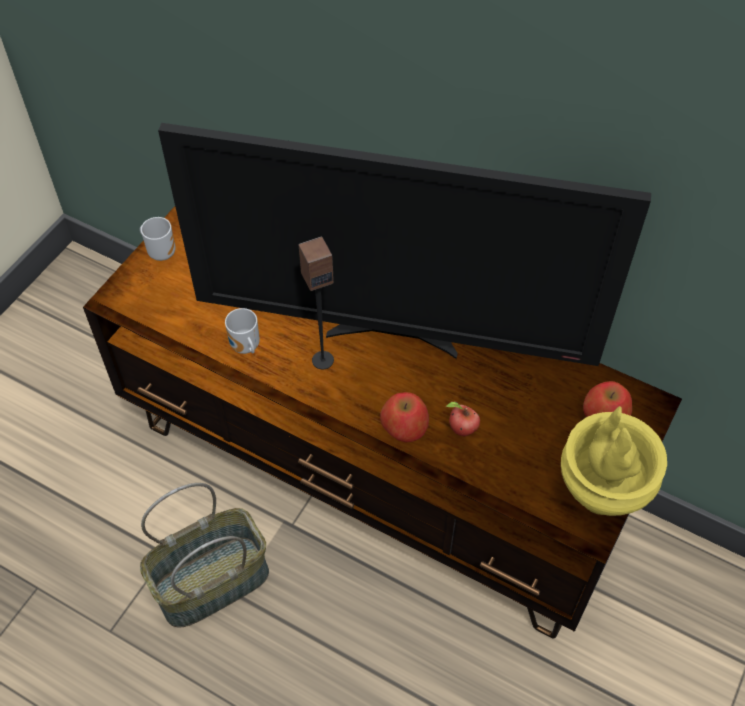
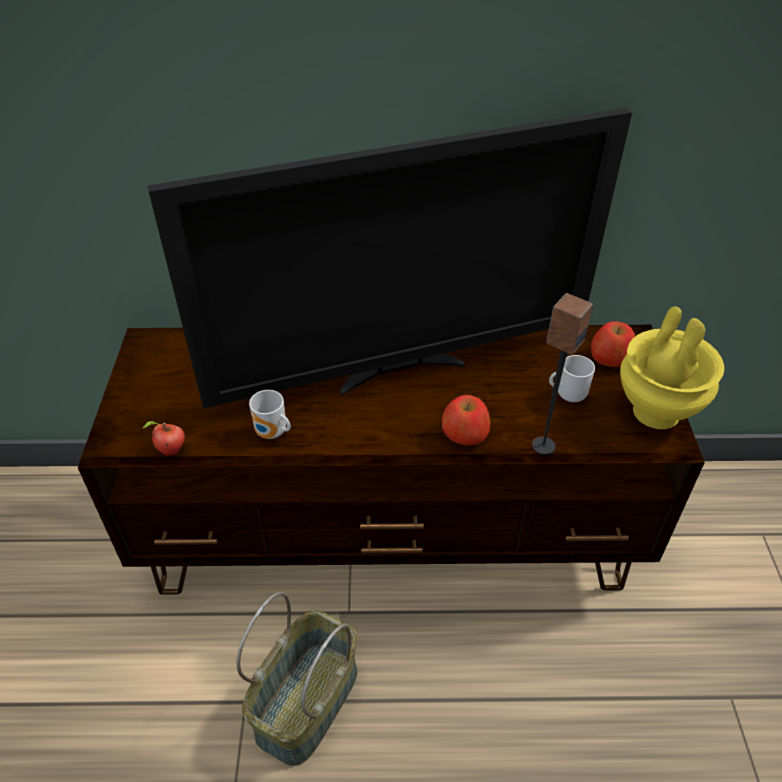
camera: 30 degrees left, 10 degrees down
(161, 252) = (132, 389): mug -> mug (568, 395)
(322, 360) = (352, 413): speaker -> speaker (543, 445)
(461, 430) = (512, 416): apple -> apple (170, 451)

